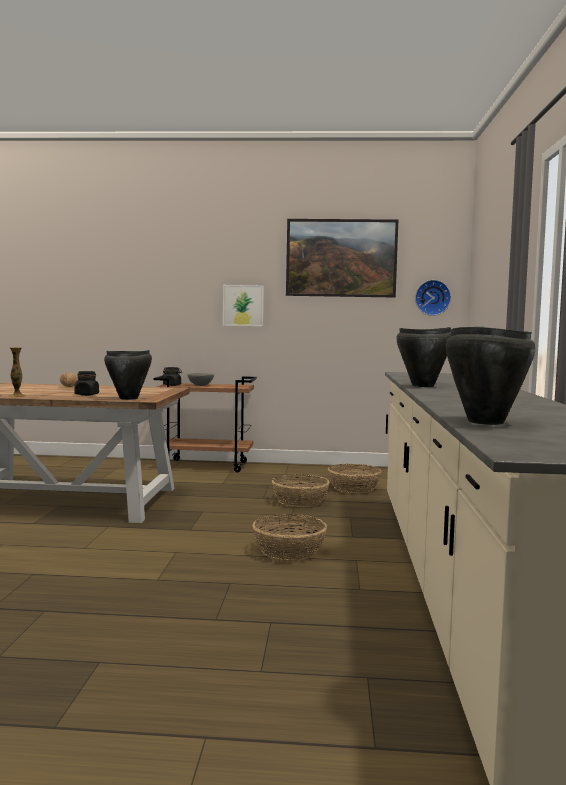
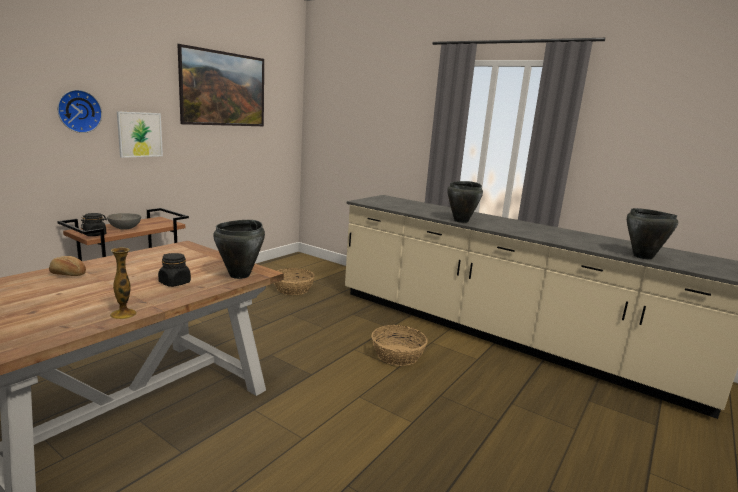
camera: 60 degrees left, 10 degrees up
(300, 501) = (297, 314): basket -> none
(432, 297) = (283, 126): wall clock -> wall clock (78, 111)

